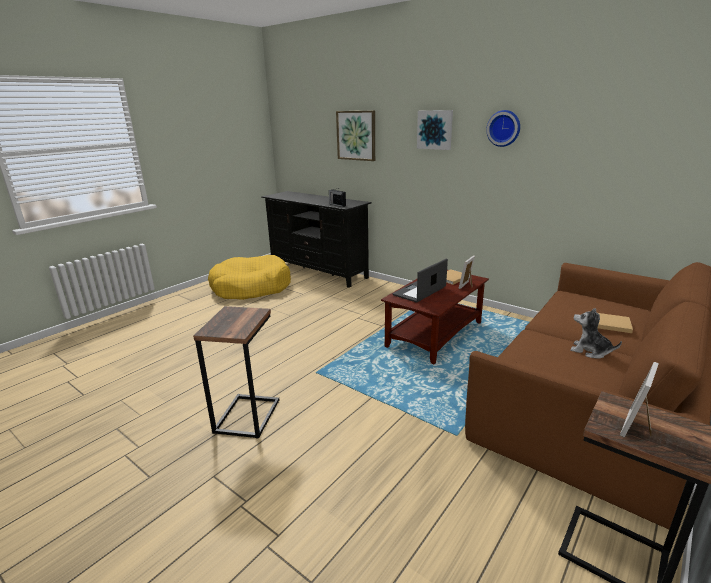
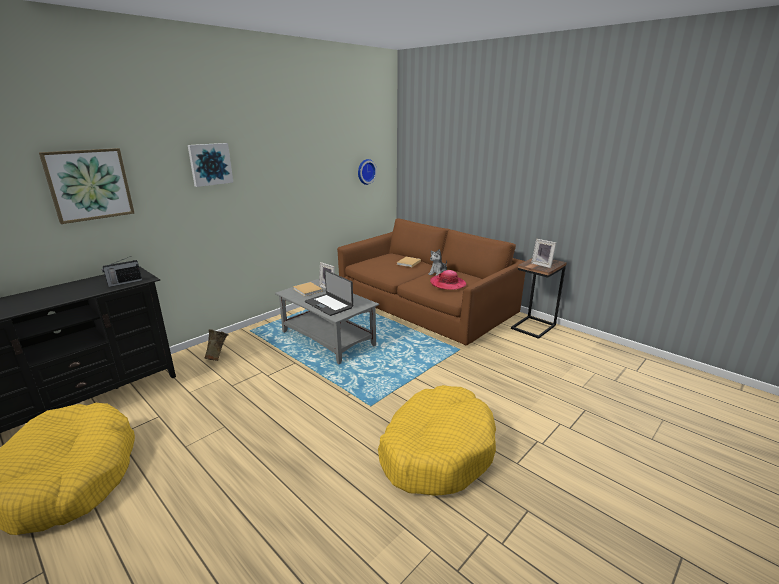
camera: 85 degrees left, 0 degrees up
(246, 416) = (436, 450): side table -> yellow dog bed
(379, 294) = (218, 357): none -> beige vase
(434, 335) = (328, 339): brown coffee table -> grey coffee table
(504, 128) = (275, 156): wall clock -> wall clock (365, 171)
(544, 359) = (447, 284): none -> hat

